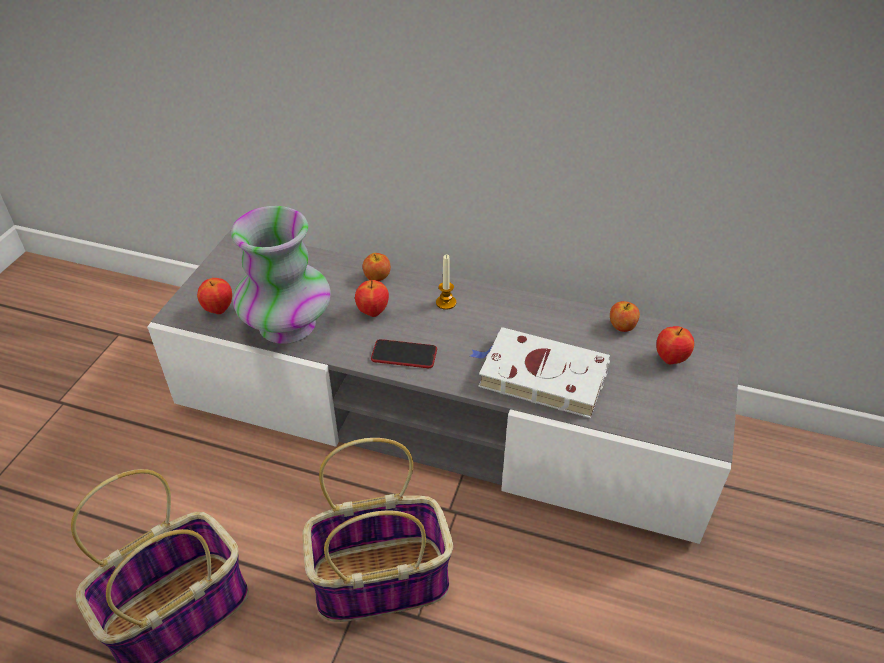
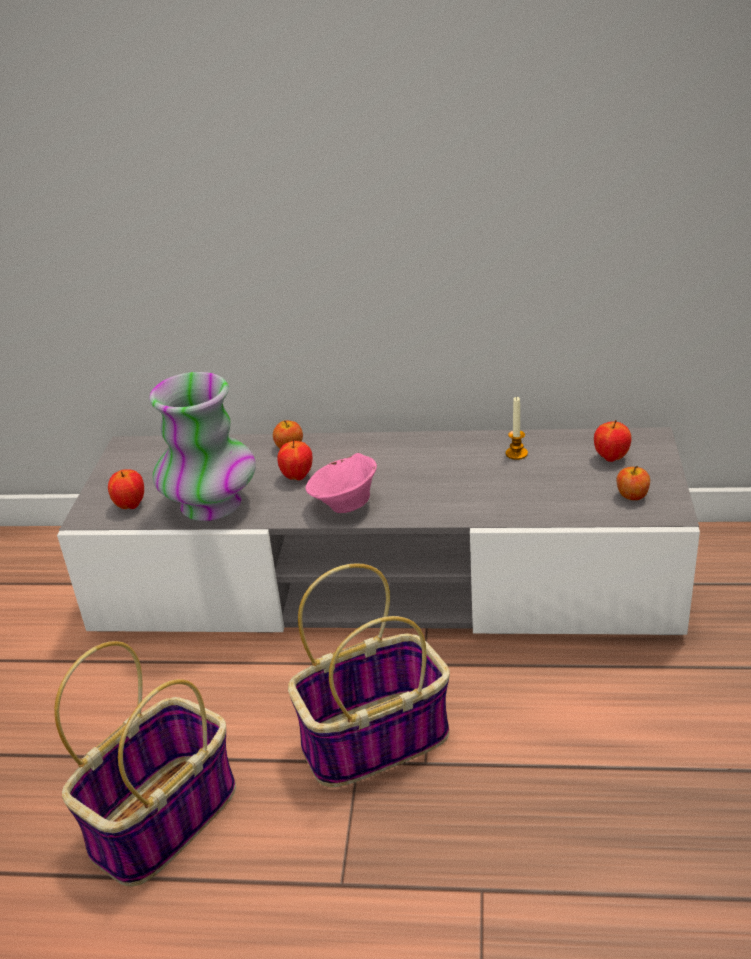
camera: 10 degrees left, 10 degrees down
(404, 355) = (345, 505): phone -> pink bowl
(446, 302) = (370, 455): candle -> candle (516, 454)
(539, 376) = (489, 496): white book -> none
(622, 326) = (554, 441): apple -> apple (632, 496)

